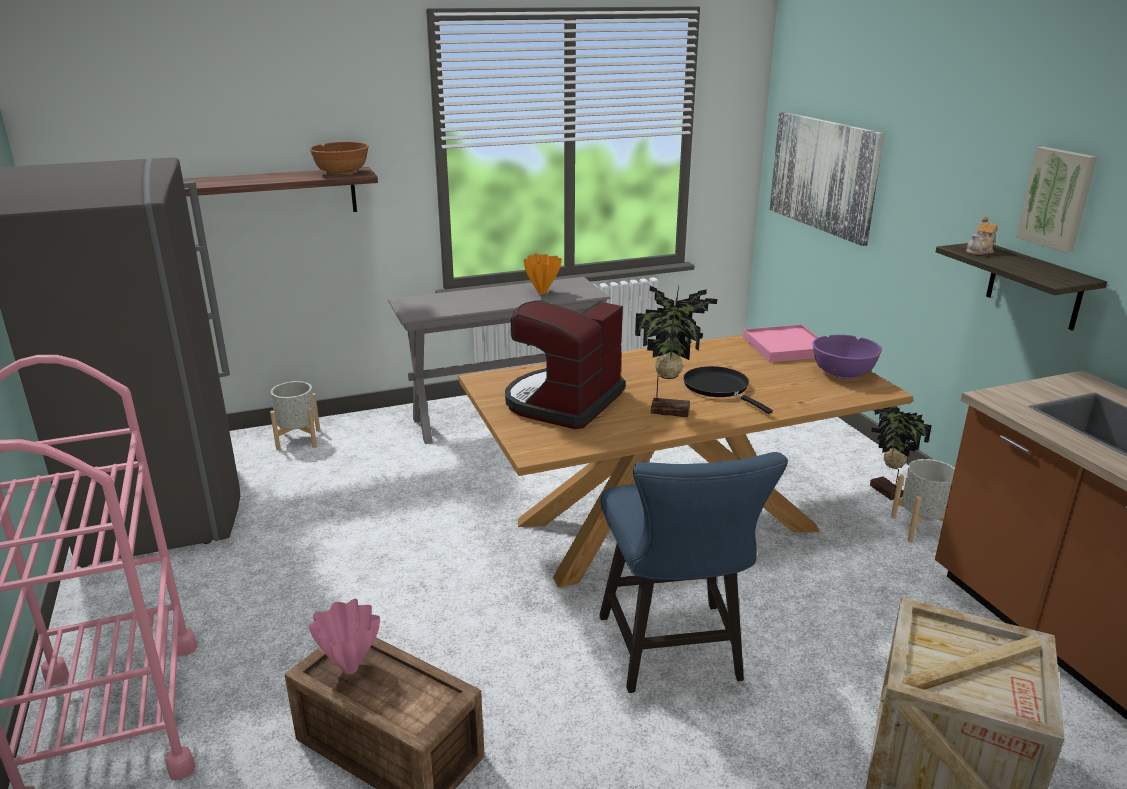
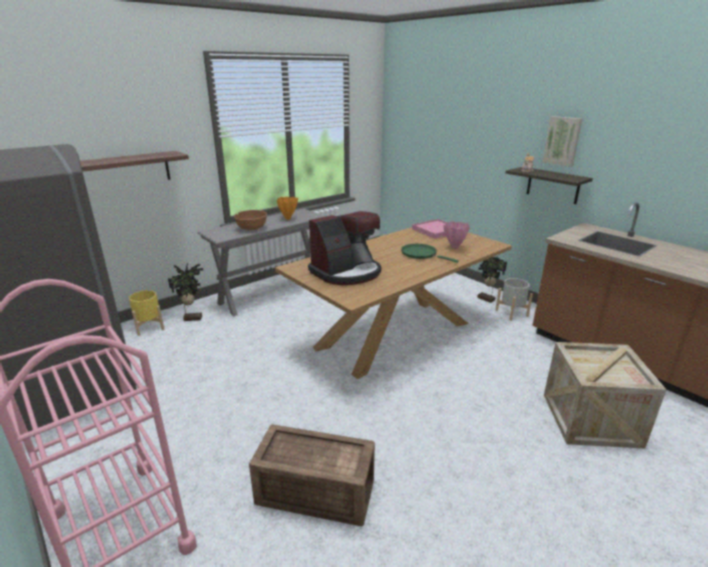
camera: 20 degrees left, 0 degrees up
(299, 439) = (149, 327): grey planter -> yellow planter
(342, 173) = (163, 154): brown bowl -> brown bowl (252, 228)
(350, 667) = (288, 449): pink vase -> pink vase (455, 248)
(563, 402) = (347, 272): coffee machine -> coffee machine turned 135 degrees counterclockwise
(669, 410) = (406, 268): potted plant -> potted plant (192, 318)
(674, 655) = (438, 399): blue chair -> none
(719, 388) = (421, 254): black frying pan -> green frying pan
(823, 175) = (422, 143): picture -> none
(842, 373) = (472, 239): purple bowl -> none

